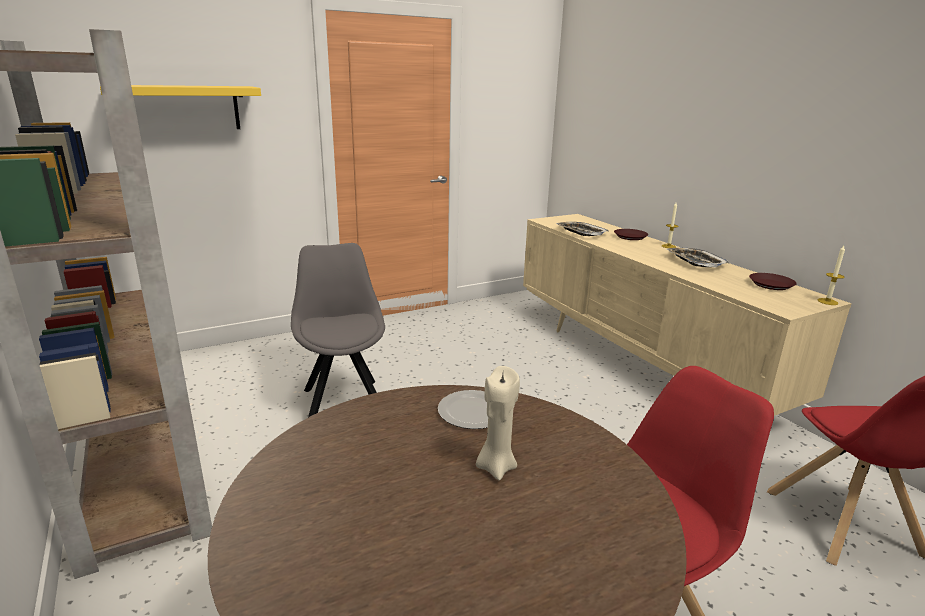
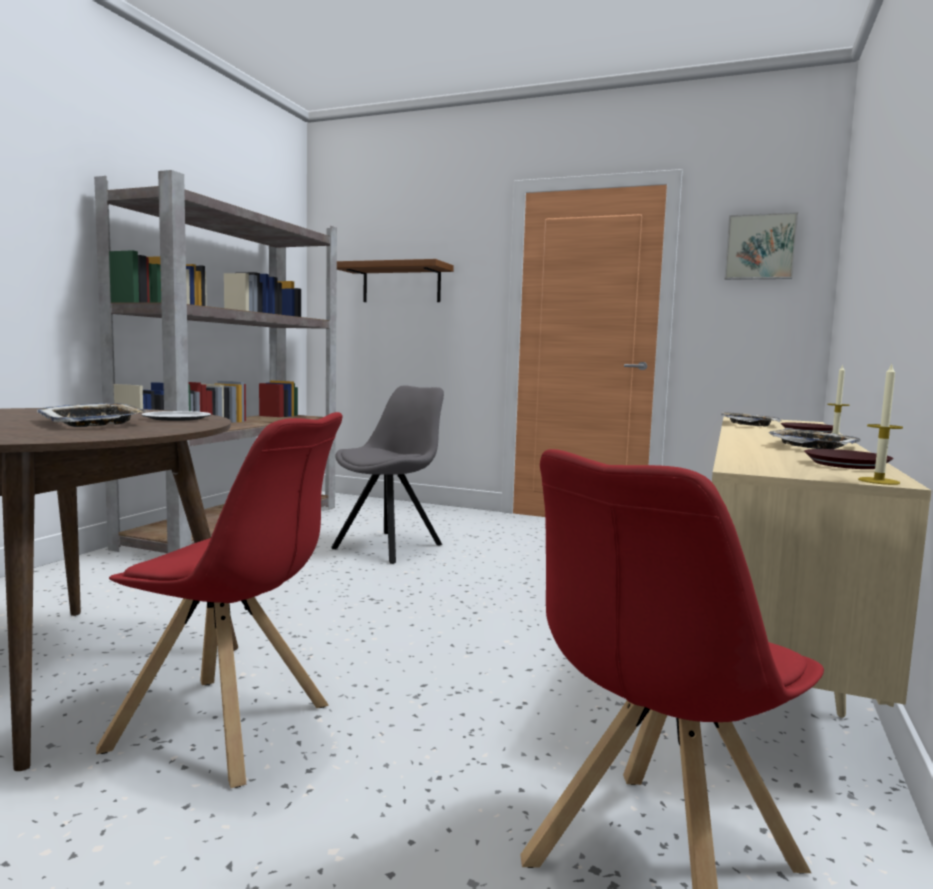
camera: 50 degrees right, 15 degrees down
(183, 108) = (401, 284): yellow shelf -> brown shelf
(496, 467) = (94, 423): beige candle -> tray
(514, 80) = (760, 247): none -> picture

